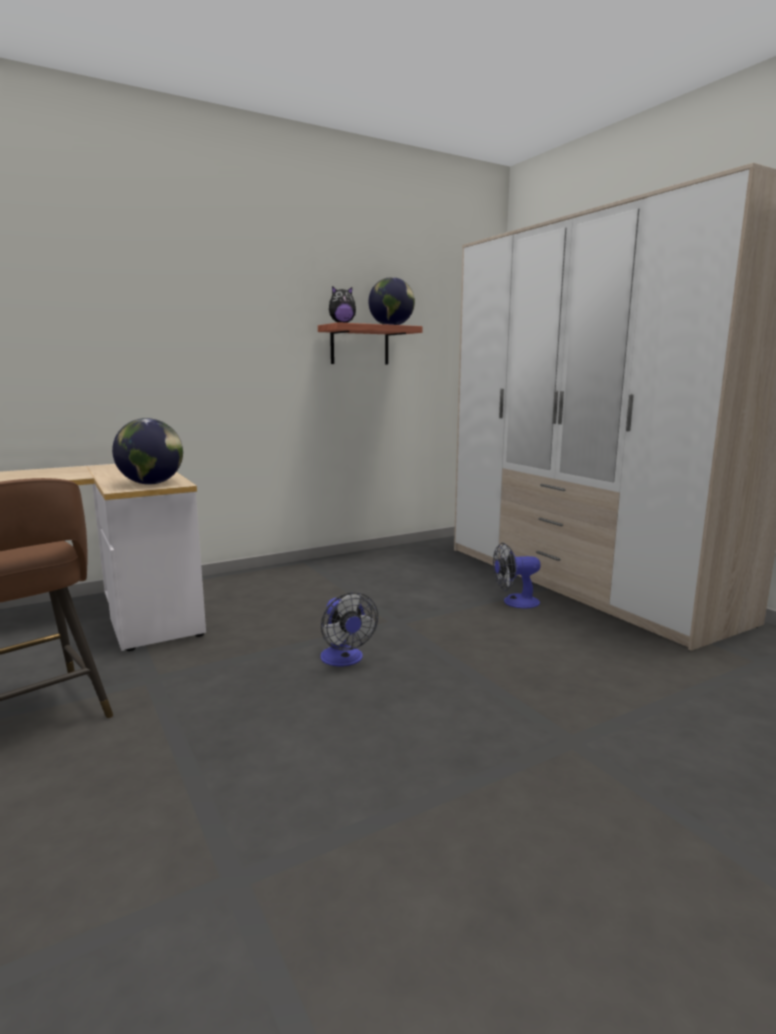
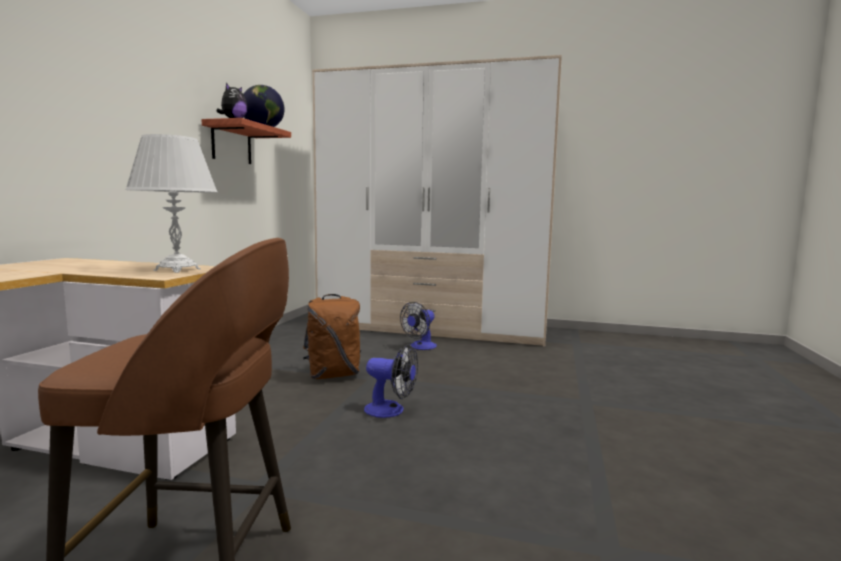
camera: 45 degrees left, 5 degrees down
(151, 483) = (177, 270): globe -> white table lamp
(369, 607) = (333, 375): none -> brown backpack

